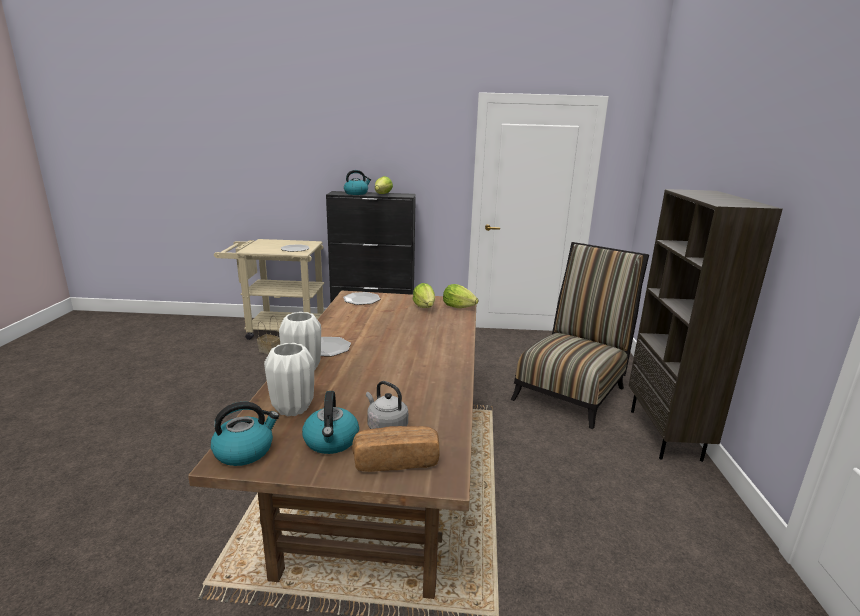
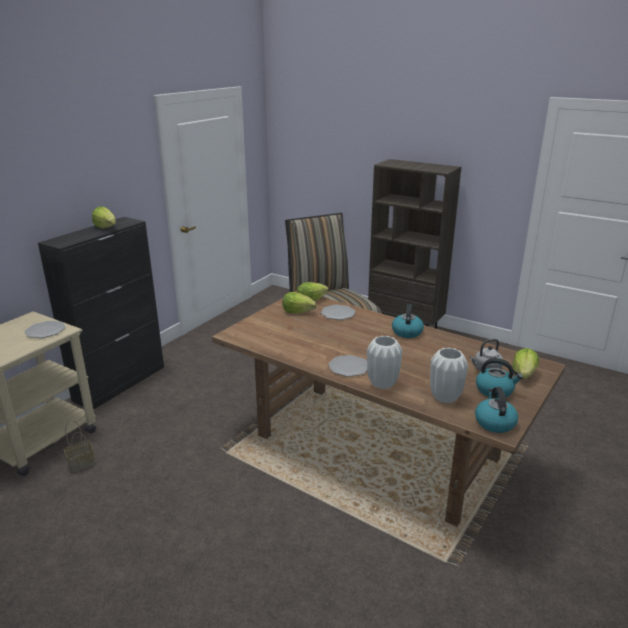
camera: 60 degrees left, 5 degrees up
(356, 193) = (80, 236): kettle -> kettle (407, 332)
(361, 299) = (250, 332): plate -> plate (338, 313)
(396, 460) = (524, 375): bread -> lettuce

